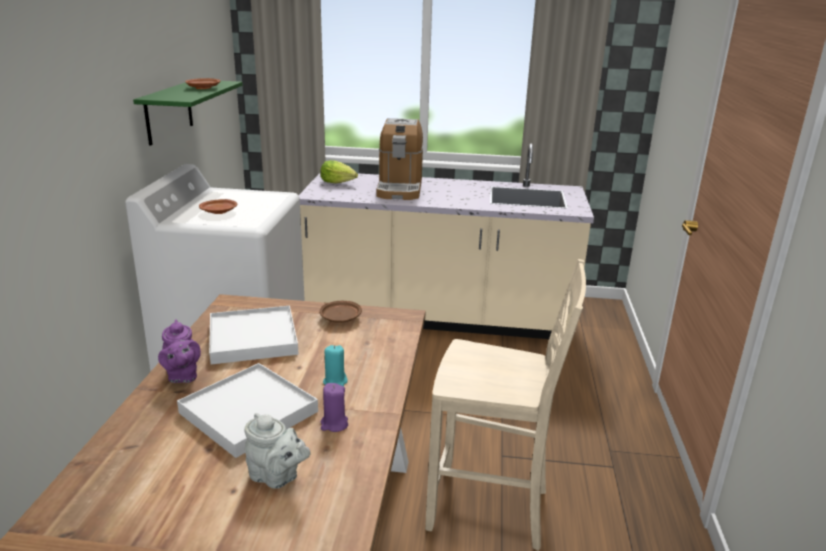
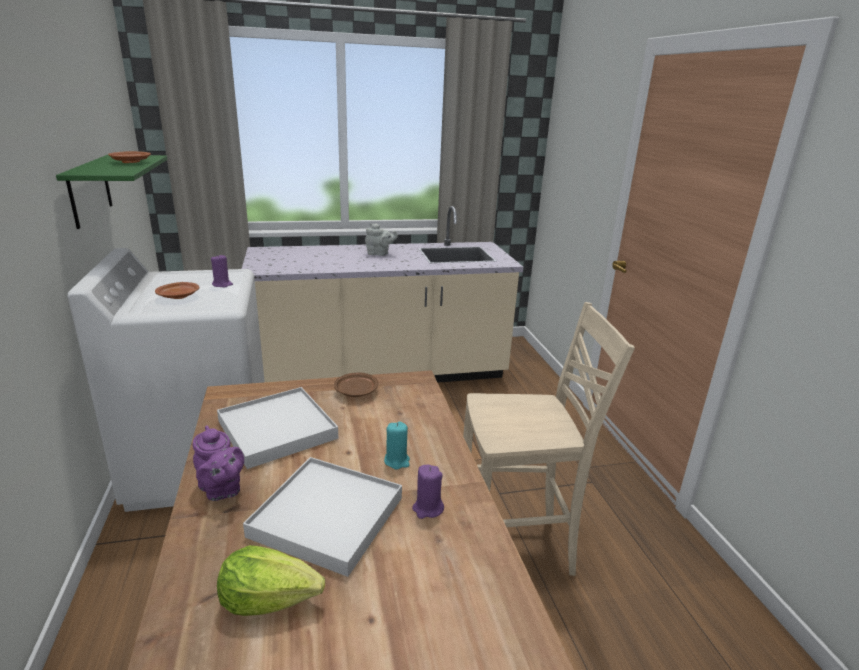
camera: 20 degrees left, 0 degrees up
(261, 205) = (222, 284): none -> purple candle
(277, 477) = (409, 587): grey teapot -> grey teapot (379, 254)
(338, 182) = (273, 256): lettuce -> lettuce (270, 599)
(400, 188) = (337, 256): coffee machine -> none

